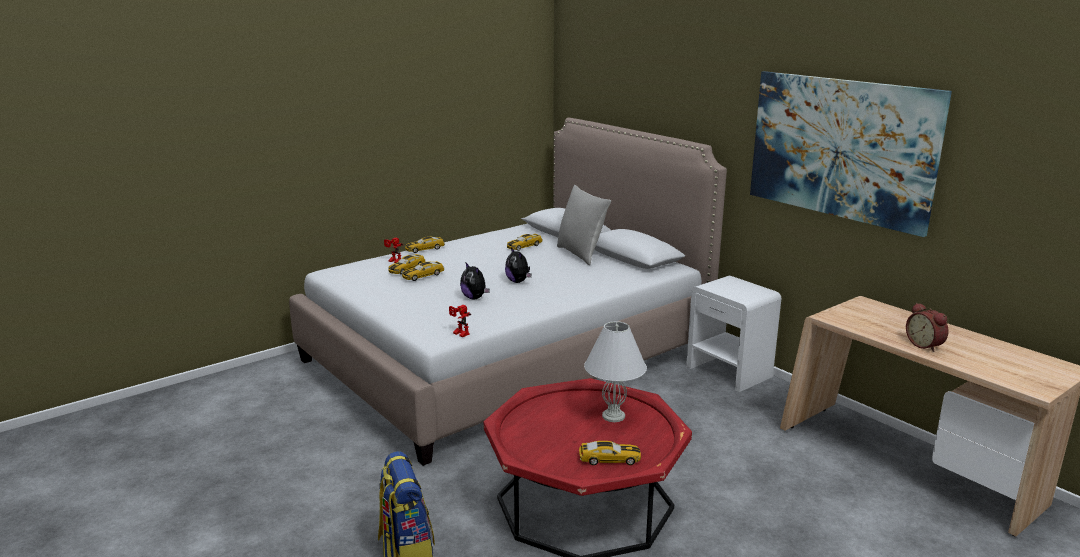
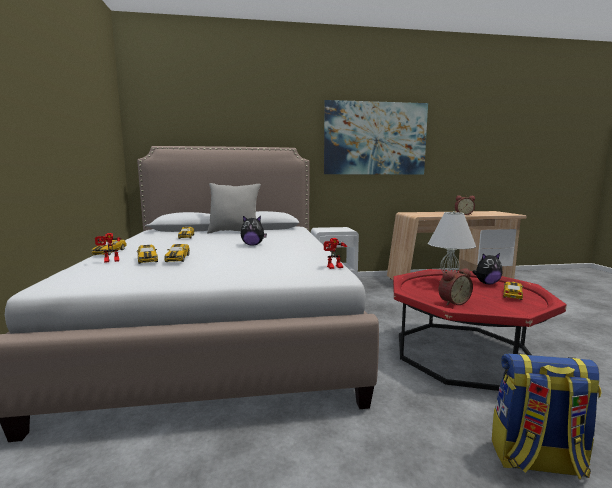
camera: 60 degrees left, 10 degrees down
(475, 298) = (262, 255): plush toy -> plush toy (486, 283)
(536, 424) = (452, 302): none -> alarm clock

